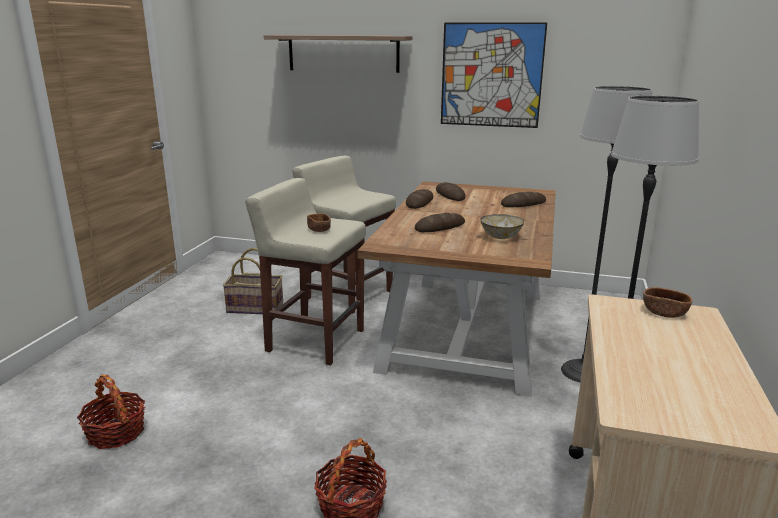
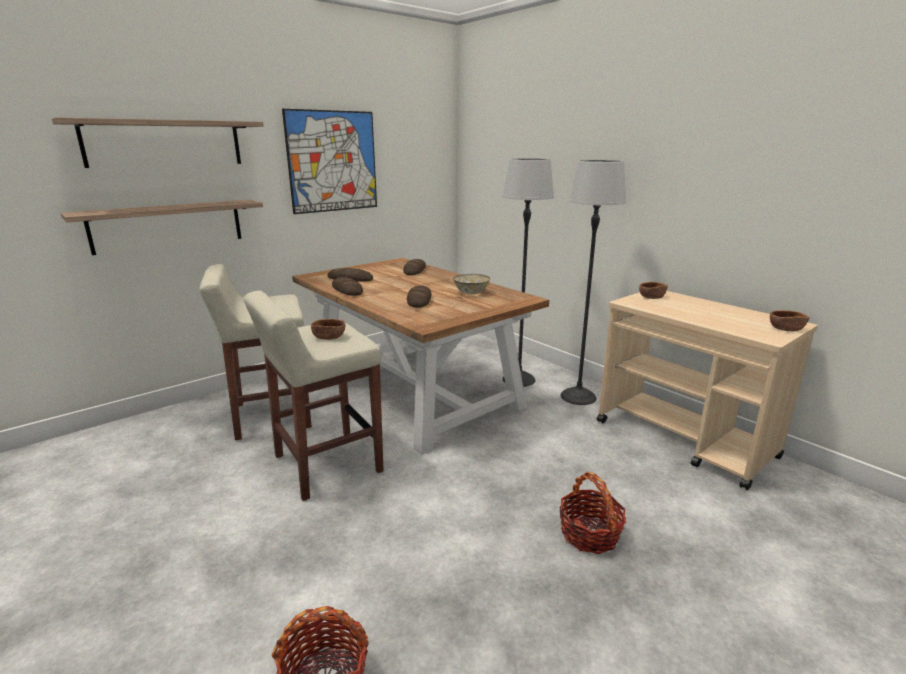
camera: 55 degrees left, 0 degrees up
(255, 307) = (199, 477): basket -> none
(336, 119) = (168, 226): none -> shelf
(706, 424) = (786, 329): none -> brown bowl

